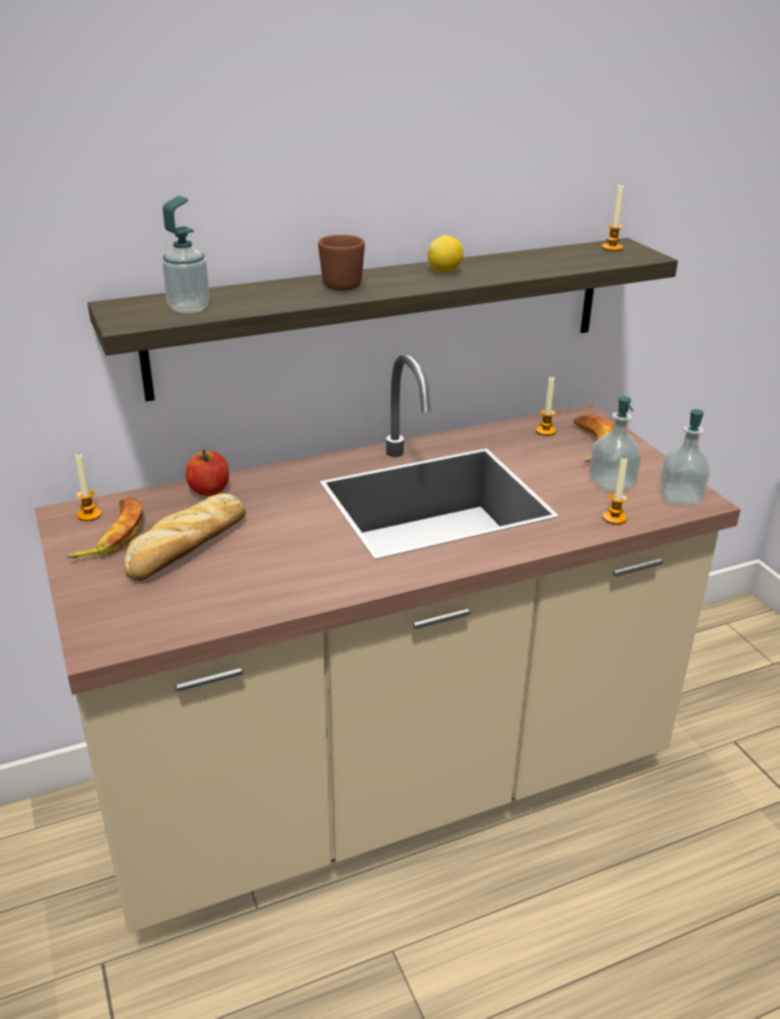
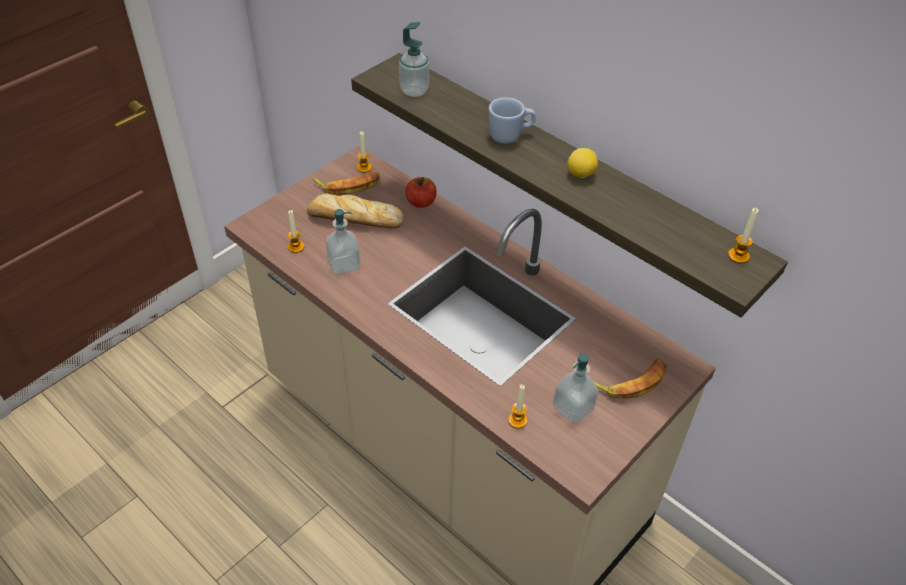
camera: 65 degrees right, 15 degrees up
(344, 284) = (510, 136): brown mug -> blue mug
(545, 431) = (633, 347): candle -> candle (296, 247)
(679, 497) = (579, 458): soap dispenser -> soap dispenser (344, 264)

